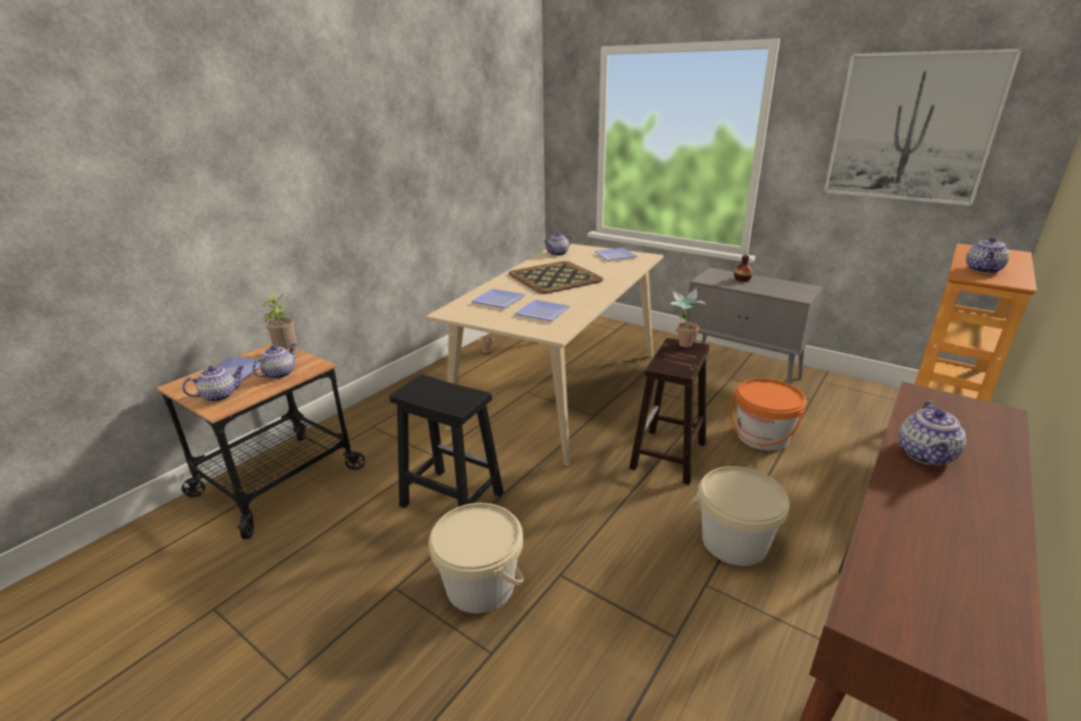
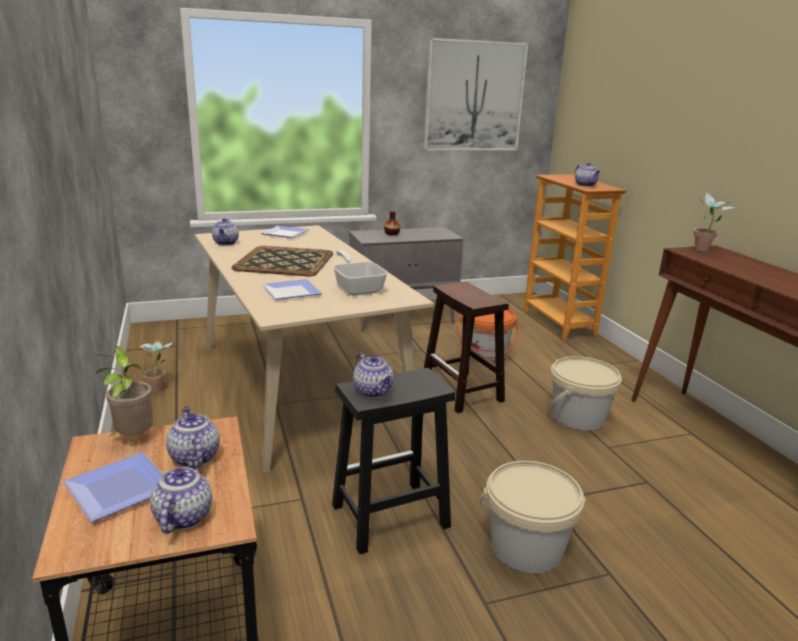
camera: 55 degrees left, 5 degrees down
(545, 312) = (357, 288): plate -> frying pan
(682, 346) = (456, 287): potted plant -> potted plant (704, 251)
(926, 456) = (748, 271): teapot -> teapot (373, 391)

